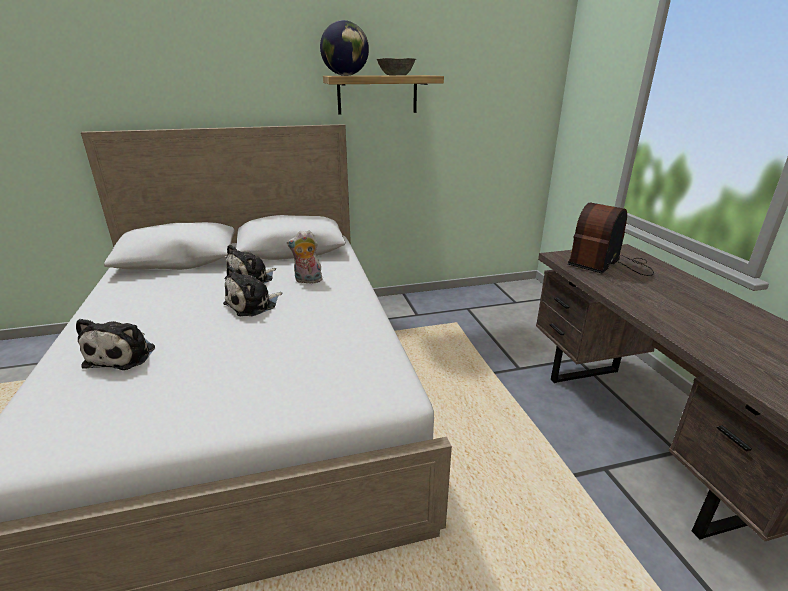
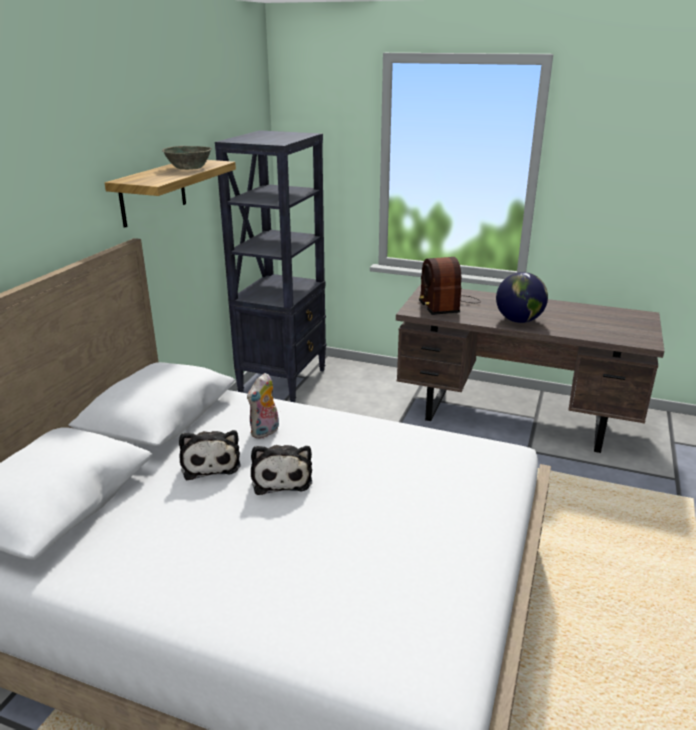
camera: 55 degrees left, 0 degrees up
(123, 355) = (305, 586): plush toy -> none
(345, 75) = (153, 180): globe -> globe (518, 321)
(496, 296) = (283, 381): none -> black bookcase

